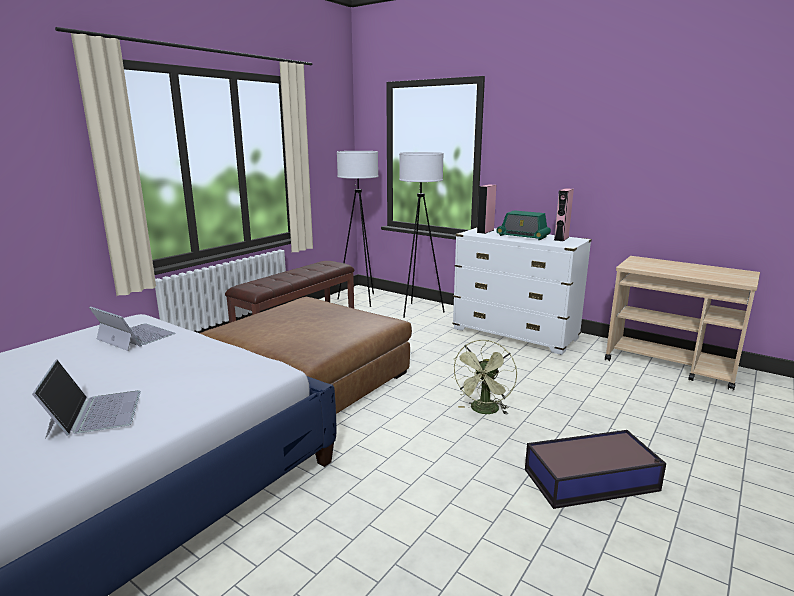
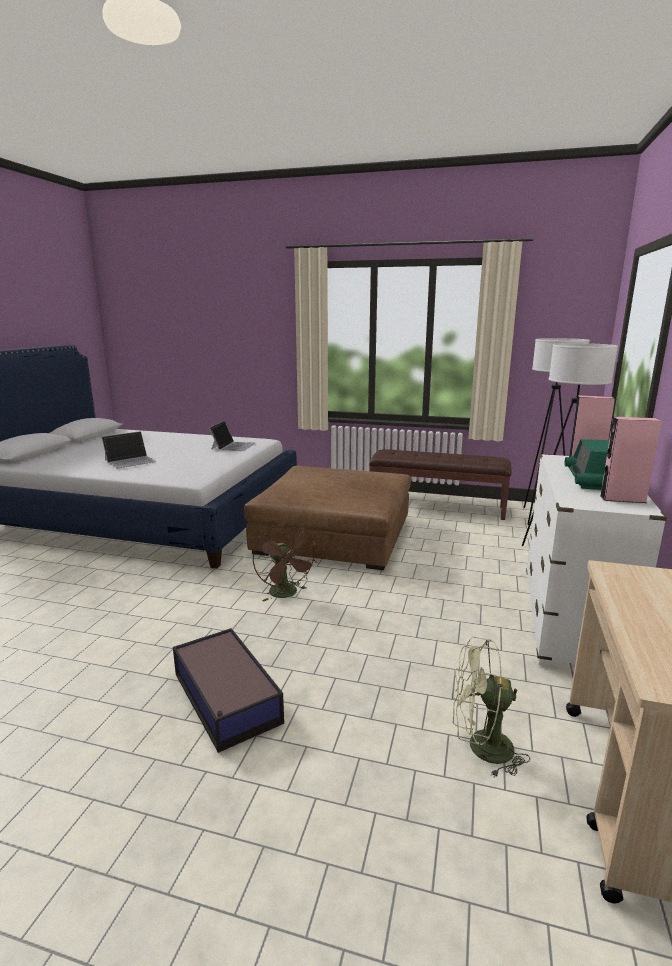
camera: 70 degrees right, 0 degrees up
(423, 425) = (286, 594): none -> brown fan
(484, 411) = (332, 621): green fan -> green fan (481, 748)

